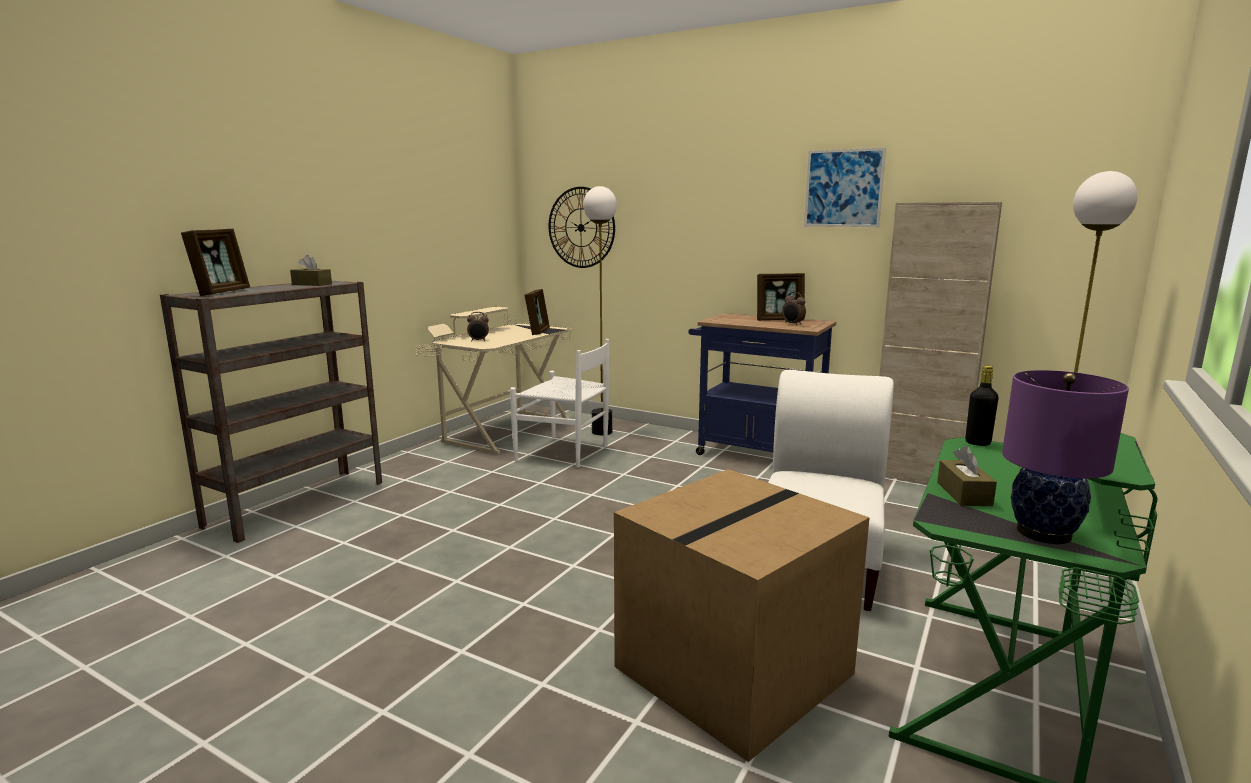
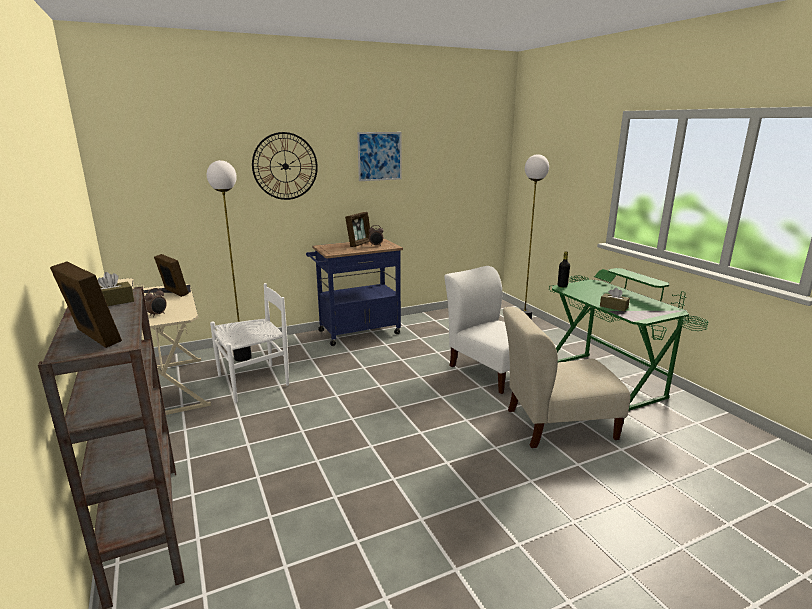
camera: 55 degrees left, 5 degrees up
(581, 227) = (170, 193): wall clock -> wall clock (285, 166)
(733, 667) = (555, 425): cardboard box -> beige chair
(917, 477) = (438, 315): beige cabinet -> none
(1043, 533) = (655, 311): purple table lamp -> none

